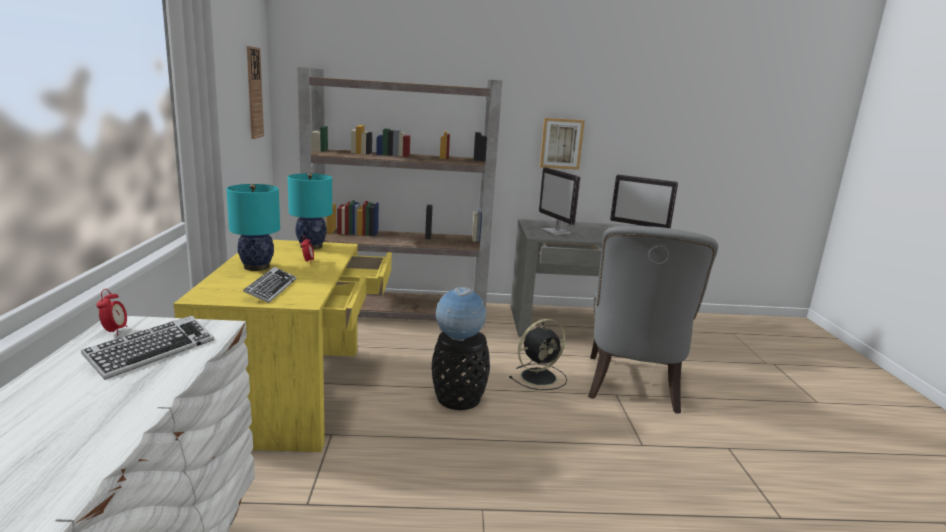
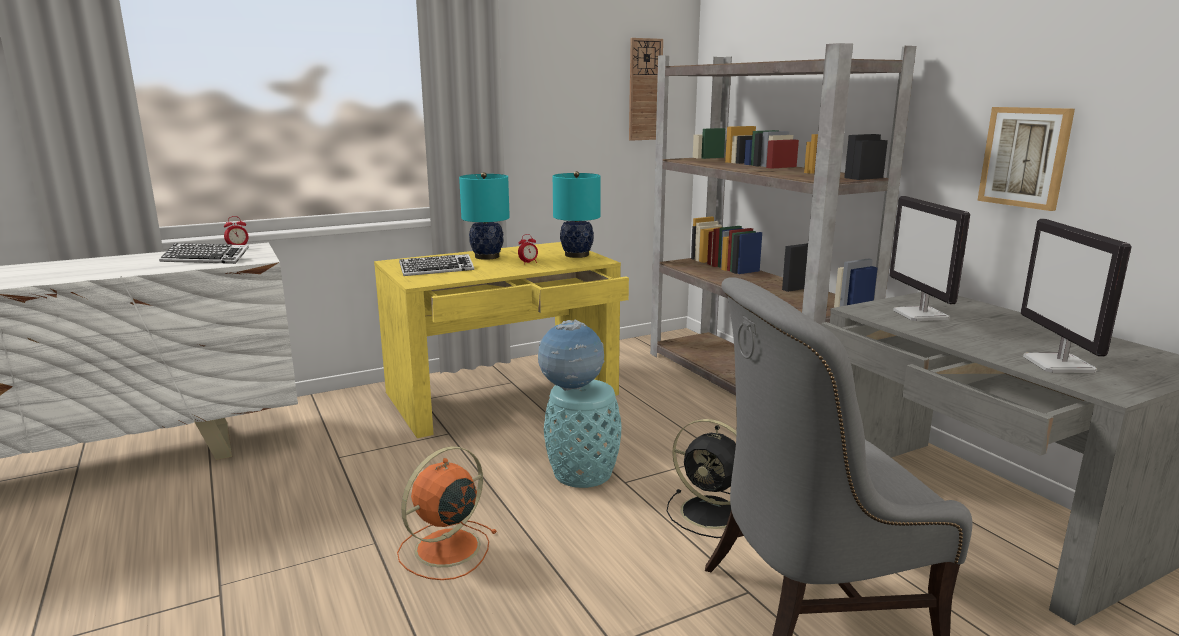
camera: 65 degrees right, 0 degrees up
(458, 399) = (582, 473): black stool -> turquoise stool
(514, 478) = (445, 549): none -> orange fan
(556, 232) = (921, 315): monitor -> monitor turned 45 degrees counterclockwise

